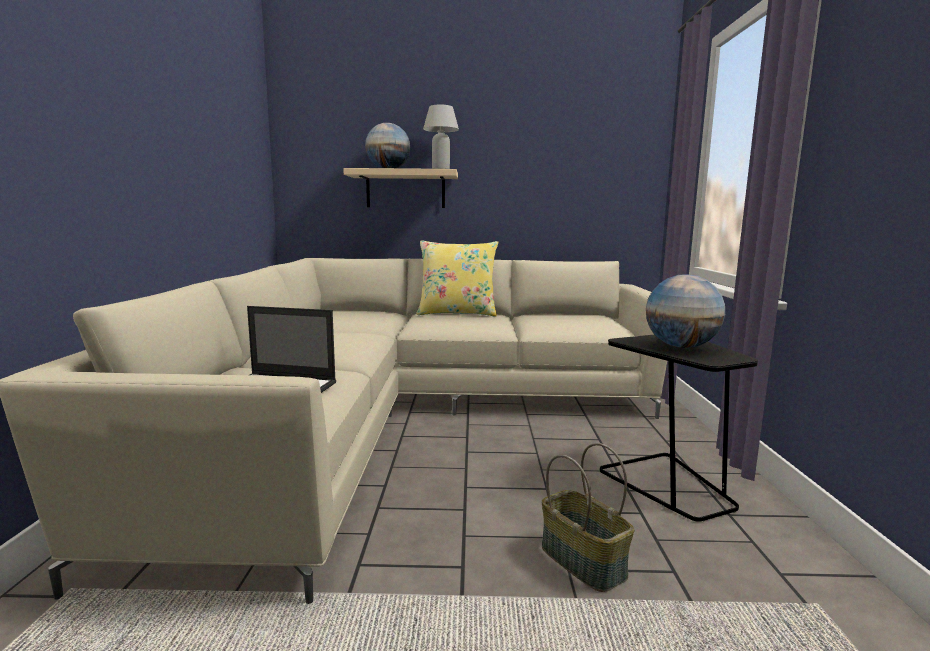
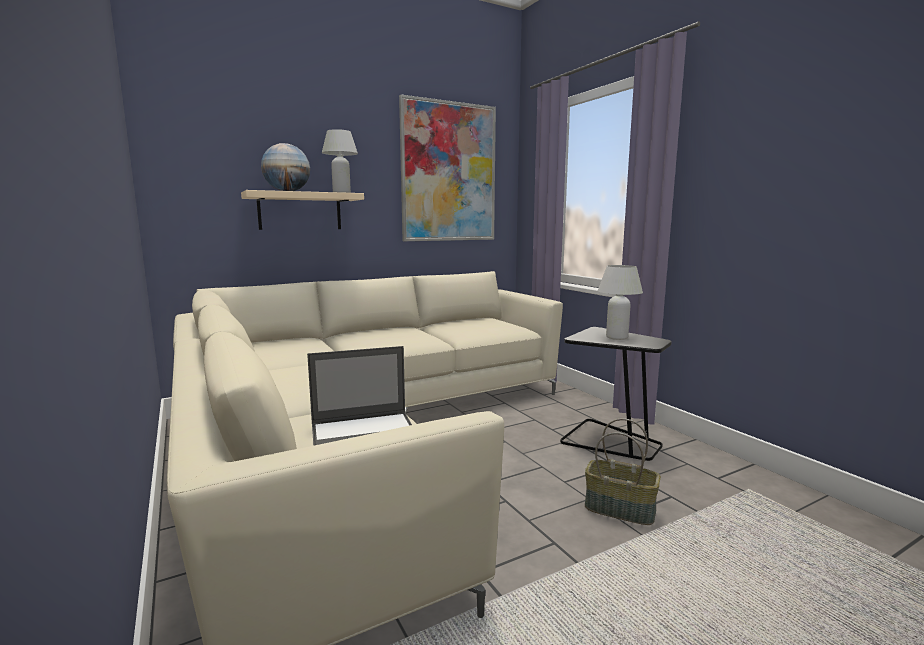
camera: 30 degrees left, 0 degrees up
(457, 313) = (374, 330): yellow pillow -> none
(573, 145) = (449, 172): none -> picture
(681, 346) = (616, 337): globe -> white table lamp

